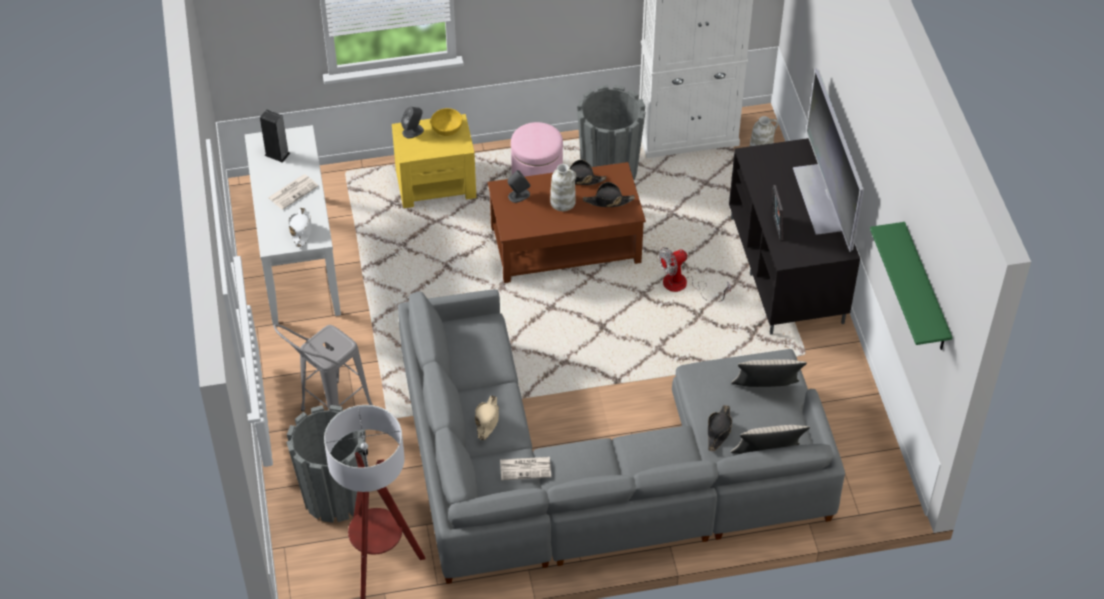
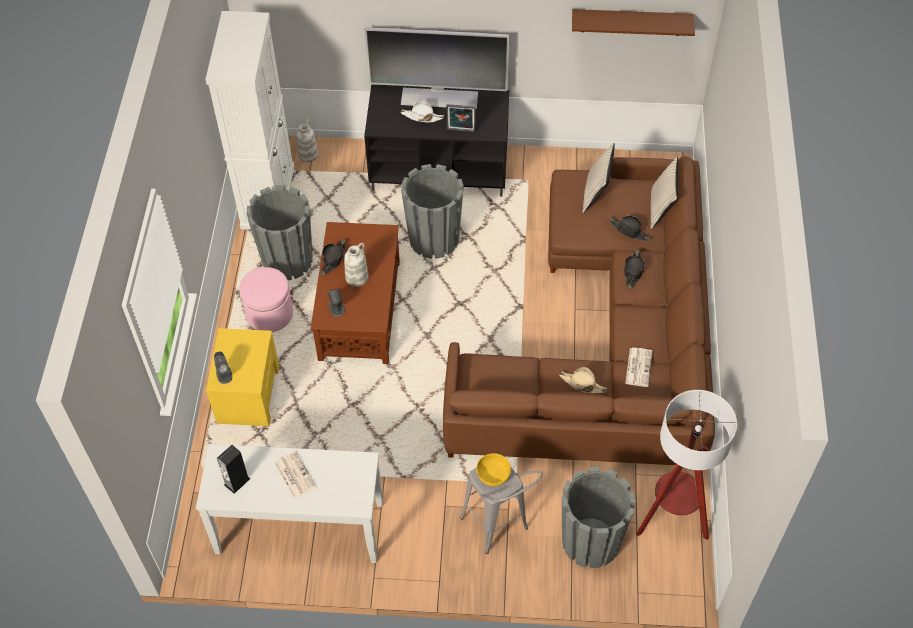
camera: 75 degrees left, 5 degrees up
(301, 230) = (348, 475): white hat -> white hat (422, 116)
(447, 128) = (232, 346): yellow bowl -> yellow bowl (493, 474)
(598, 470) = (607, 339): grey sofa -> brown sofa
(608, 201) = (367, 245): black hat -> black hat (633, 271)
(683, 286) = (434, 239): fan -> grey planter
(925, 290) = (631, 22): green shelf -> brown shelf

